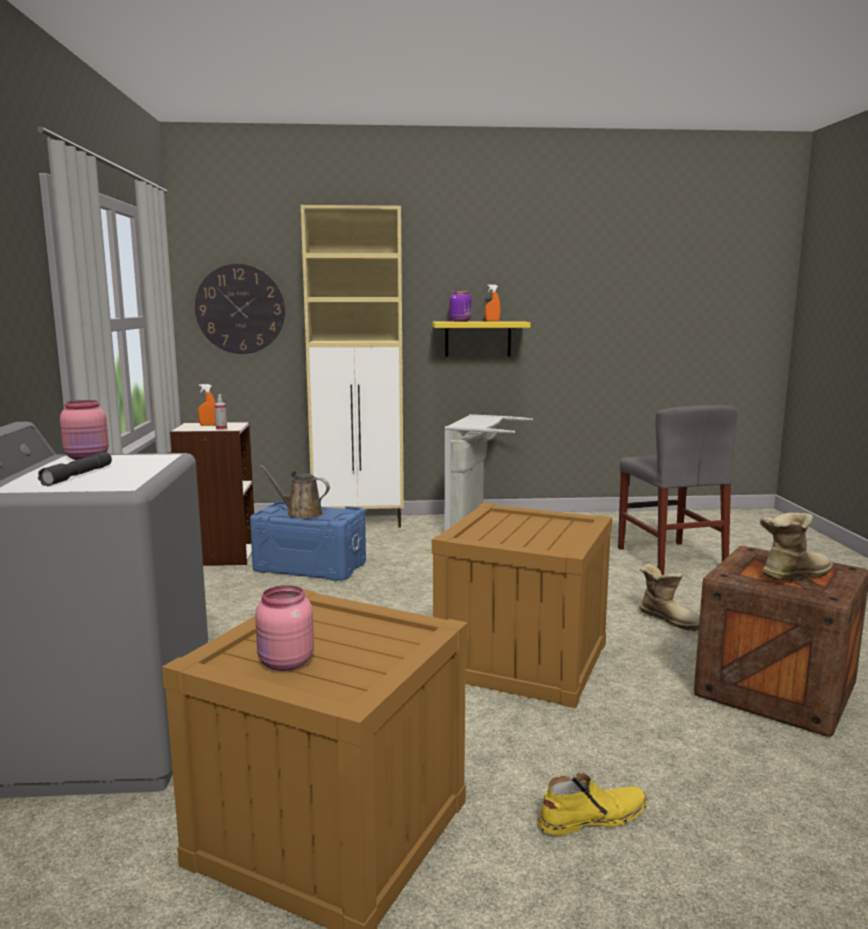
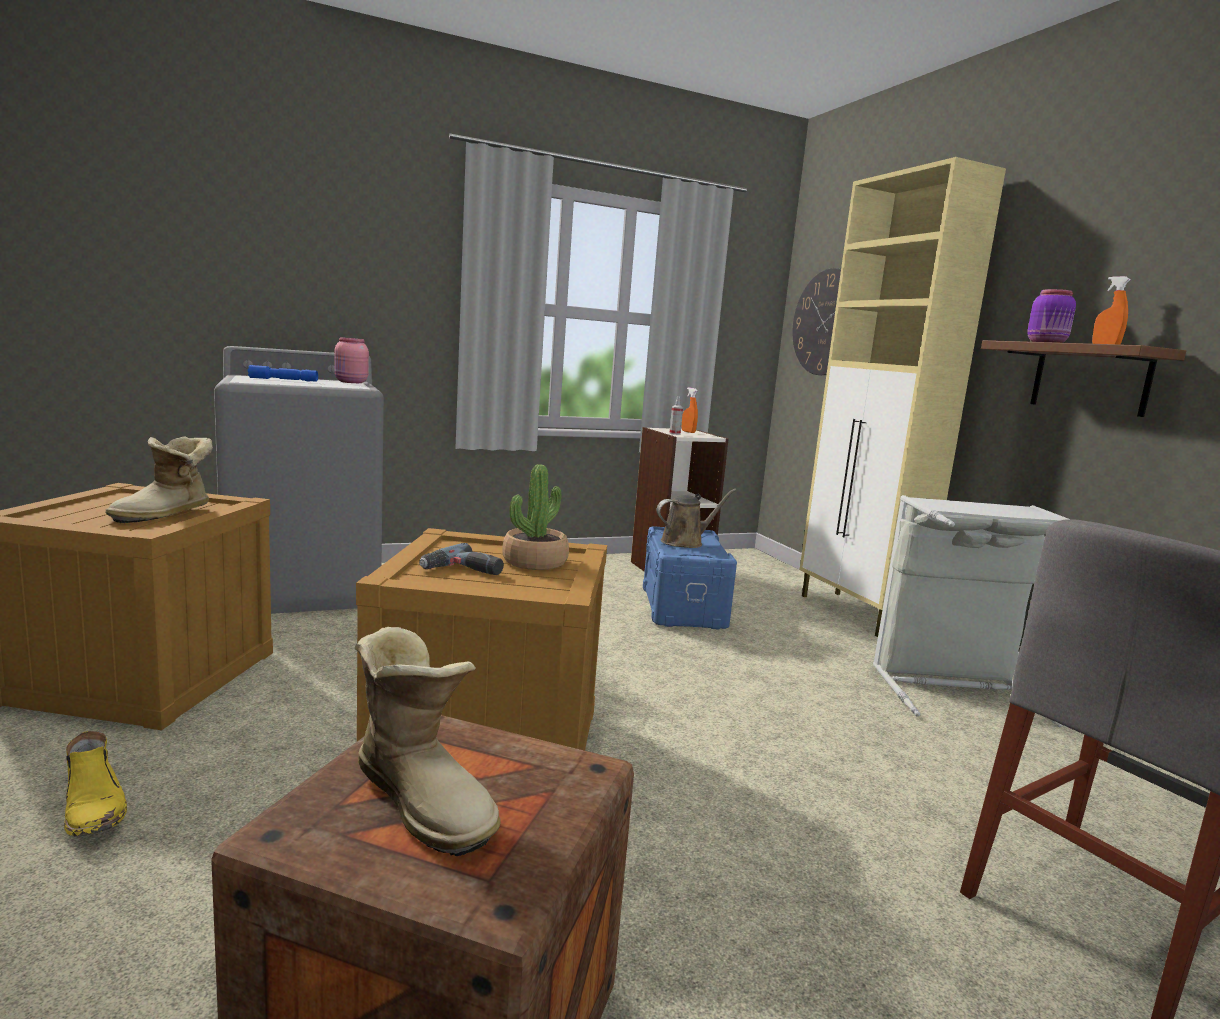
camera: 70 degrees right, 0 degrees up
(78, 476) = (283, 380): grey flashlight -> blue flashlight
(285, 663) = (109, 505): pink jar -> none
(301, 513) = (685, 542): brown watering can -> brown watering can turned 60 degrees clockwise
(478, 339) = (1090, 378): yellow shelf -> brown shelf
(514, 522) = (534, 562): none -> potted plant
(537, 539) = (462, 571): none -> power drill
(669, 619) = (726, 897): boot -> boot (167, 514)

